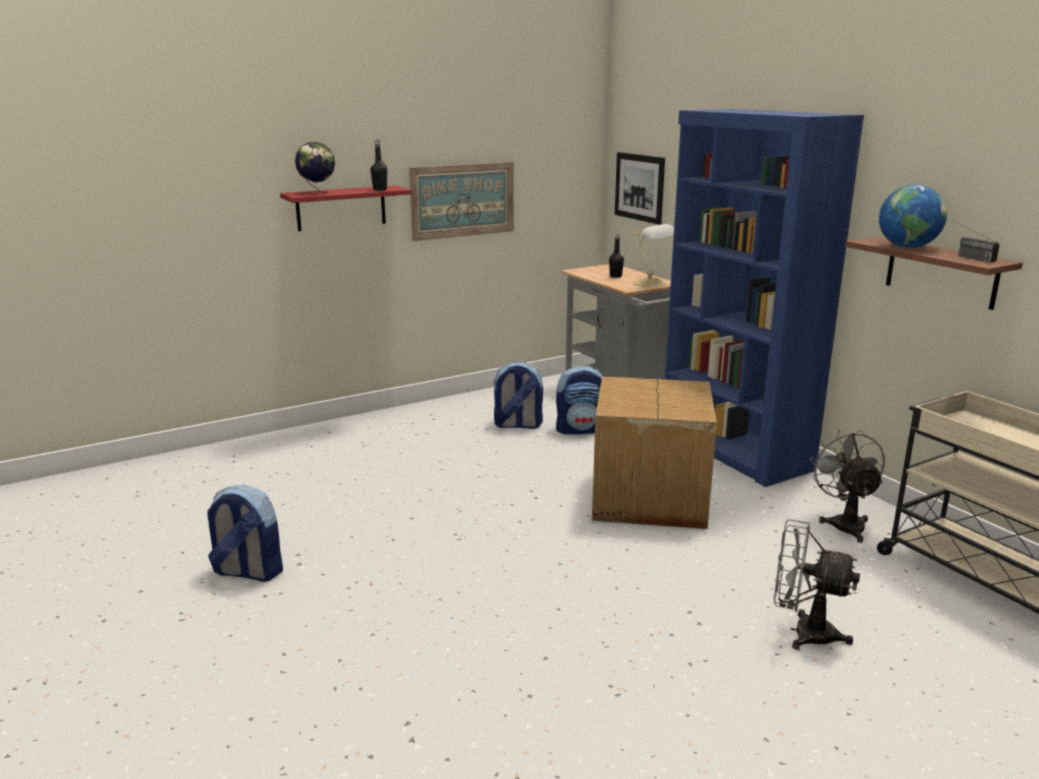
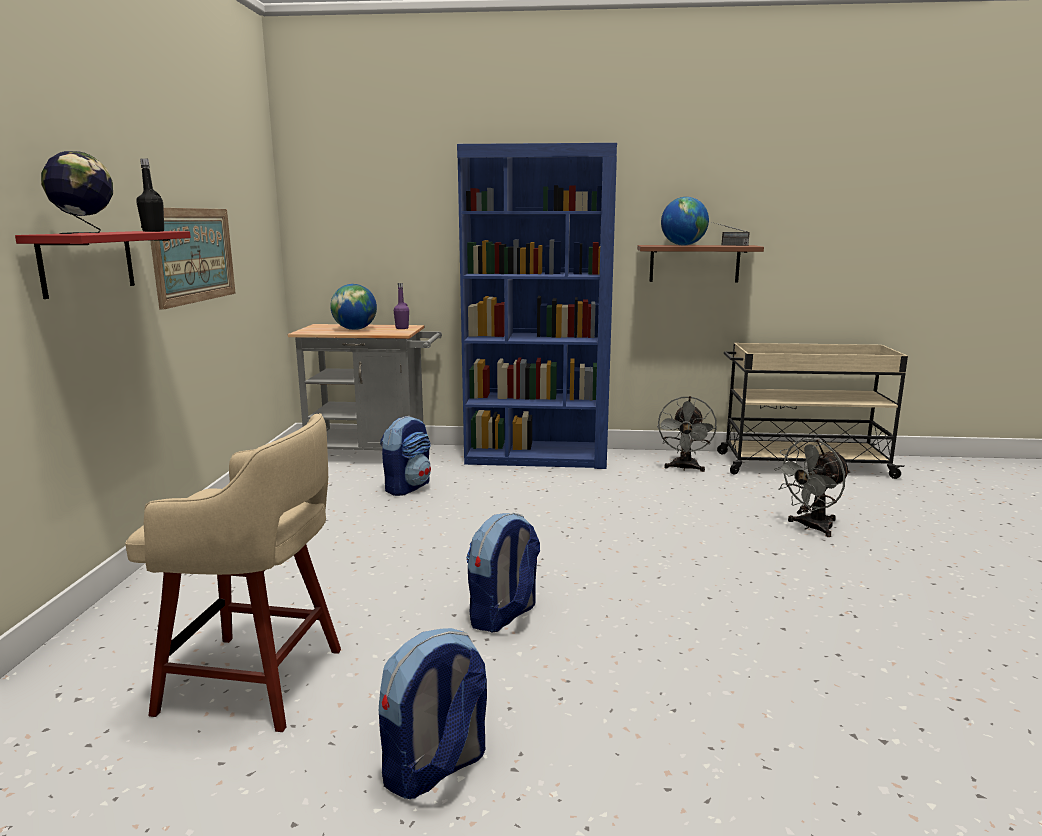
camera: 55 degrees left, 5 degrees down
(283, 493) = (257, 682): none -> beige stool
(517, 425) = (346, 506): backpack -> backpack (503, 616)
(615, 276) = (355, 329): black bottle -> globe
(639, 187) = (340, 238): picture -> none
(647, 499) = (570, 506): cardboard box -> none
(651, 283) = (402, 328): table lamp -> purple bottle
(844, 523) = (684, 468): grey fan -> grey fan turned 105 degrees counterclockwise

